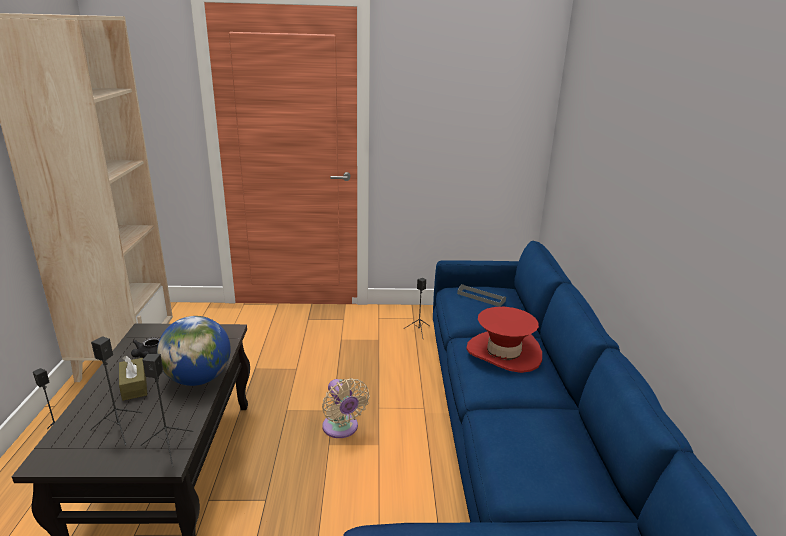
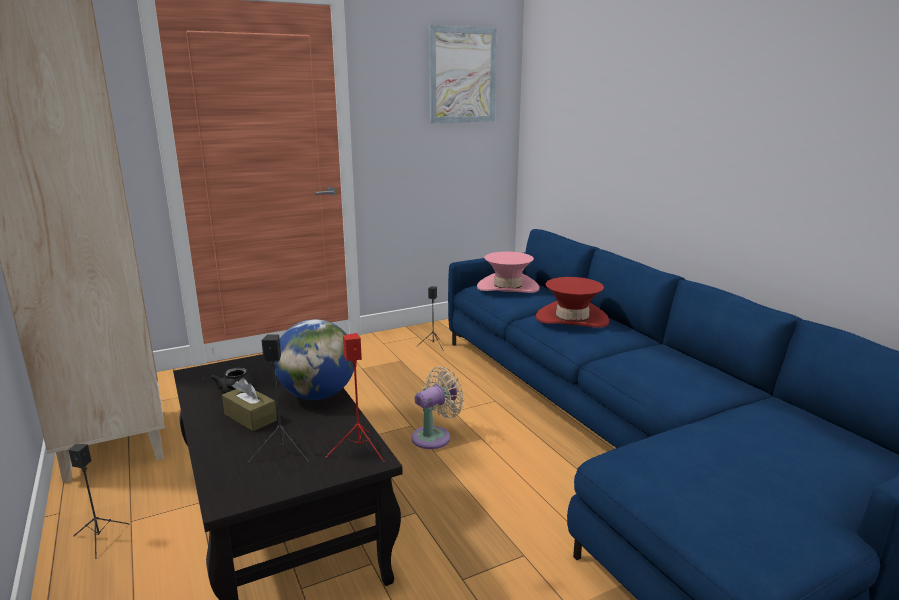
camera: 25 degrees left, 5 degrees down
(169, 446) = (359, 449): black speaker -> red speaker
(341, 428) = (434, 436): beige fan -> beige fan turned 75 degrees counterclockwise
(481, 297) = (508, 287): grey tray -> pink hat
(490, 74) = (462, 75): none -> picture

